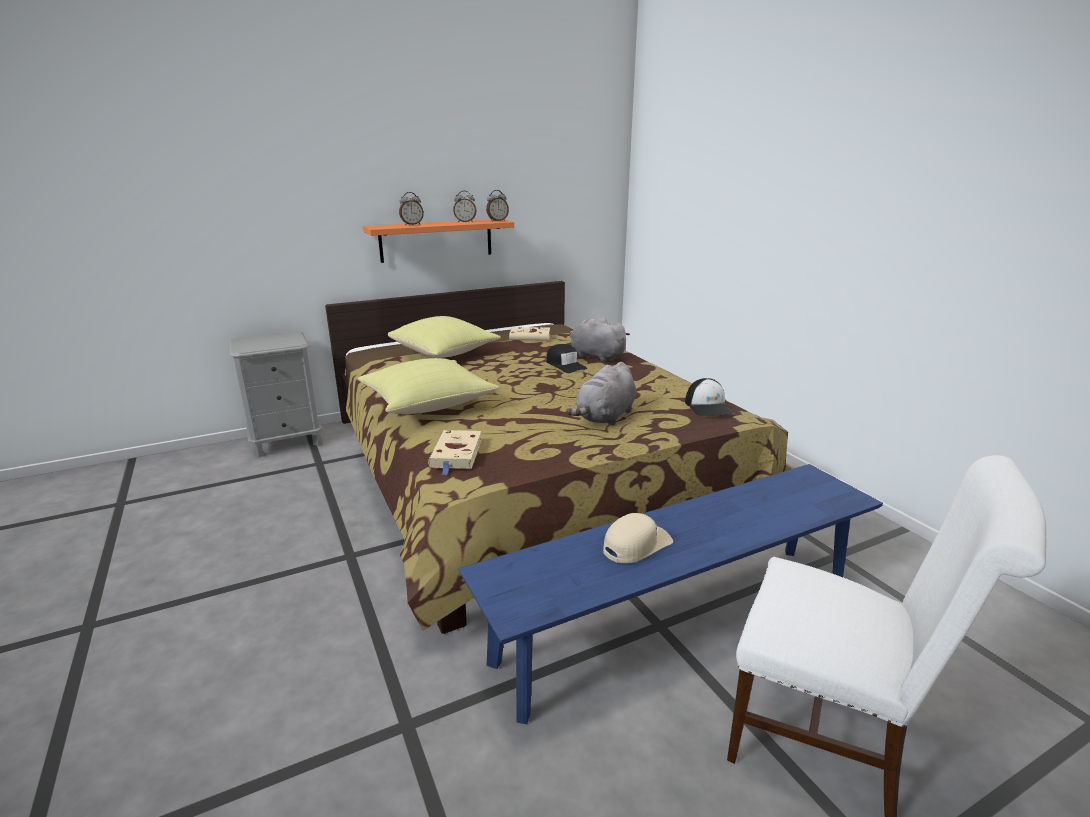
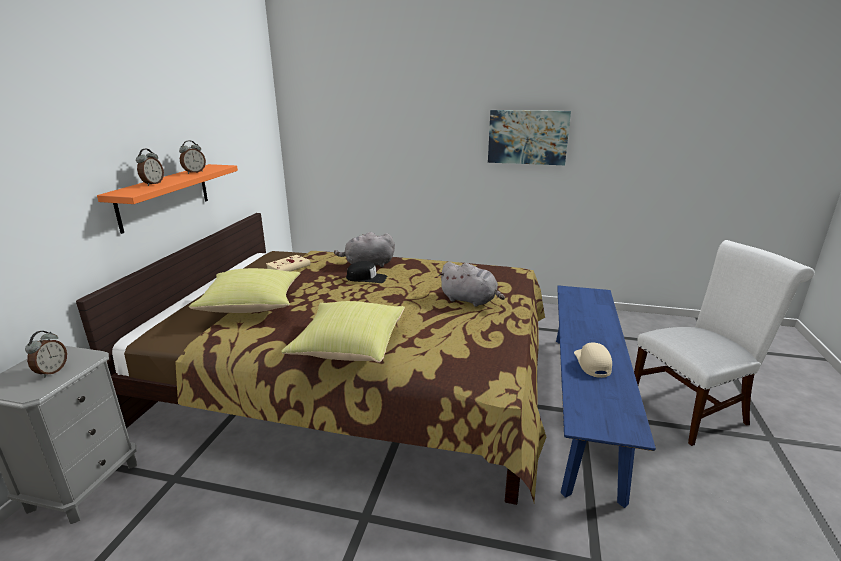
camera: 50 degrees left, 0 degrees up
(456, 454) = (458, 367): beige book -> none
(497, 221) = (218, 166): alarm clock -> alarm clock (51, 371)
(605, 417) = (470, 300): grey plush toy -> grey plush toy turned 45 degrees counterclockwise
(708, 407) = (497, 271): cap -> none
(878, 225) = (527, 137): none -> picture

